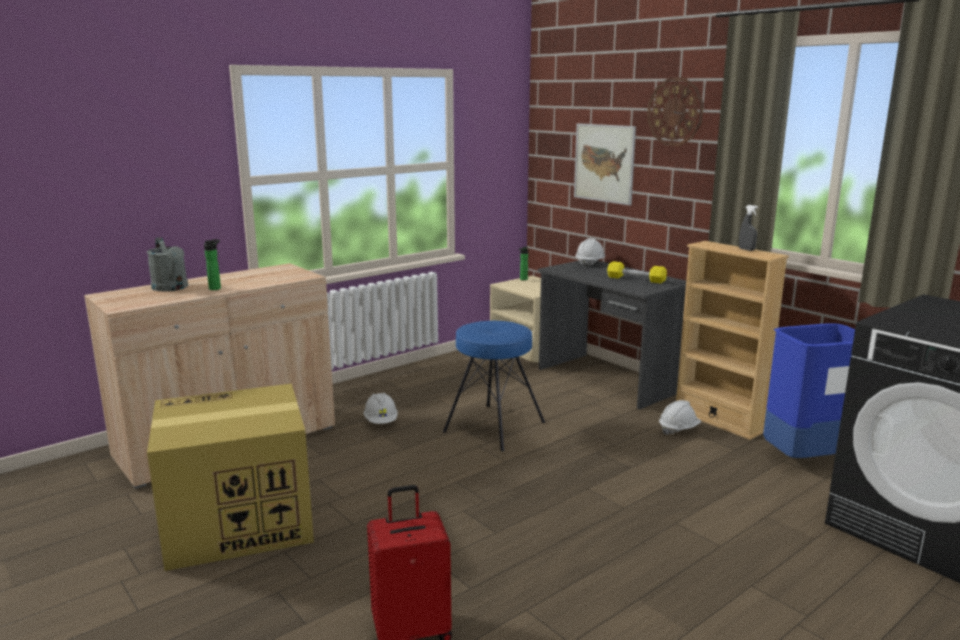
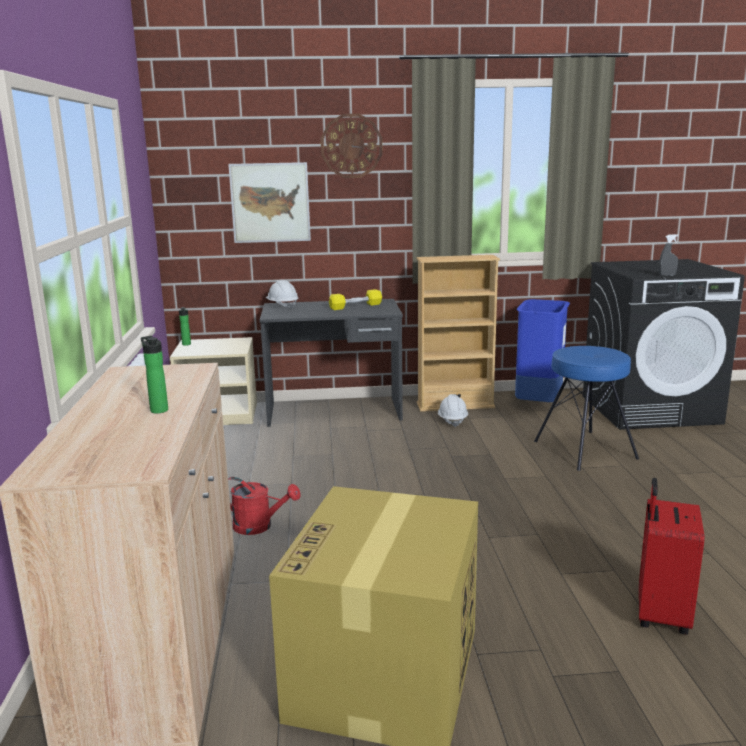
camera: 55 degrees left, 0 degrees up
(172, 288) = (100, 431): grey watering can -> none
(381, 421) = (259, 526): white hard hat -> red watering can
(493, 426) = (352, 479): blue stool -> blue stool (584, 450)
(746, 249) = (464, 256): grey spray bottle -> grey spray bottle (667, 275)

